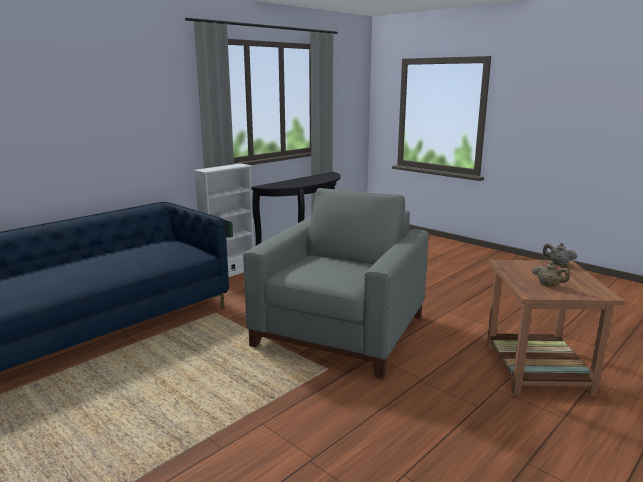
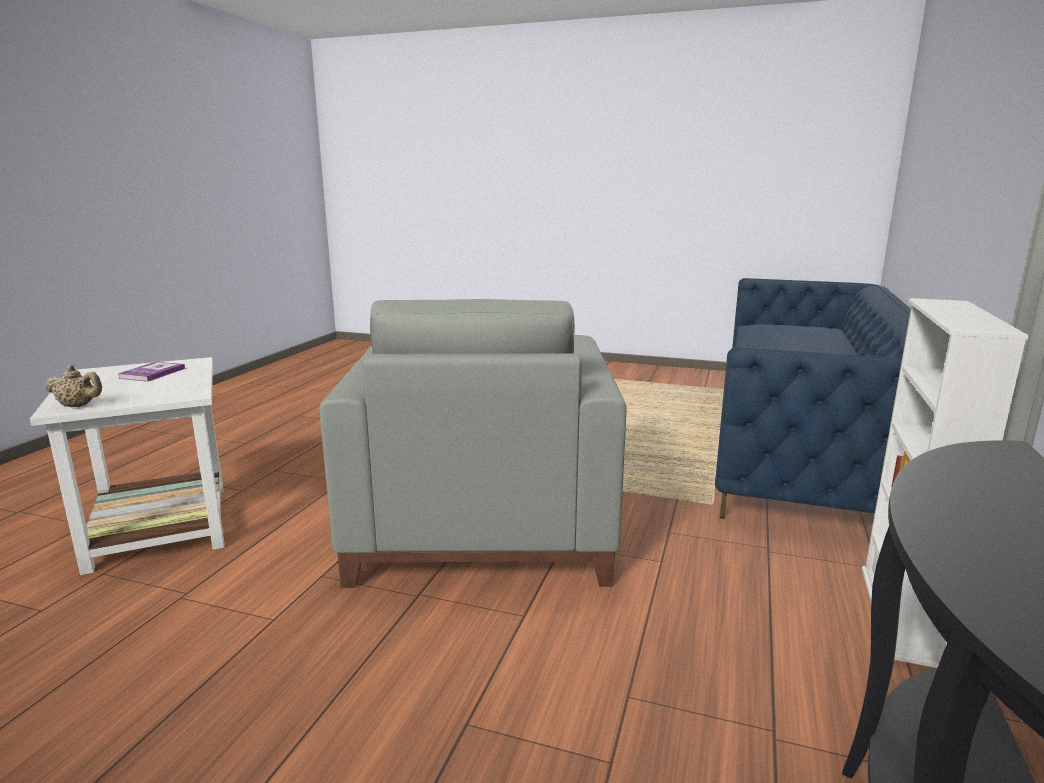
camera: 155 degrees right, 0 degrees up
(537, 369) = (160, 525): brown side table -> white side table
(549, 285) = (152, 373): beige teapot -> book

